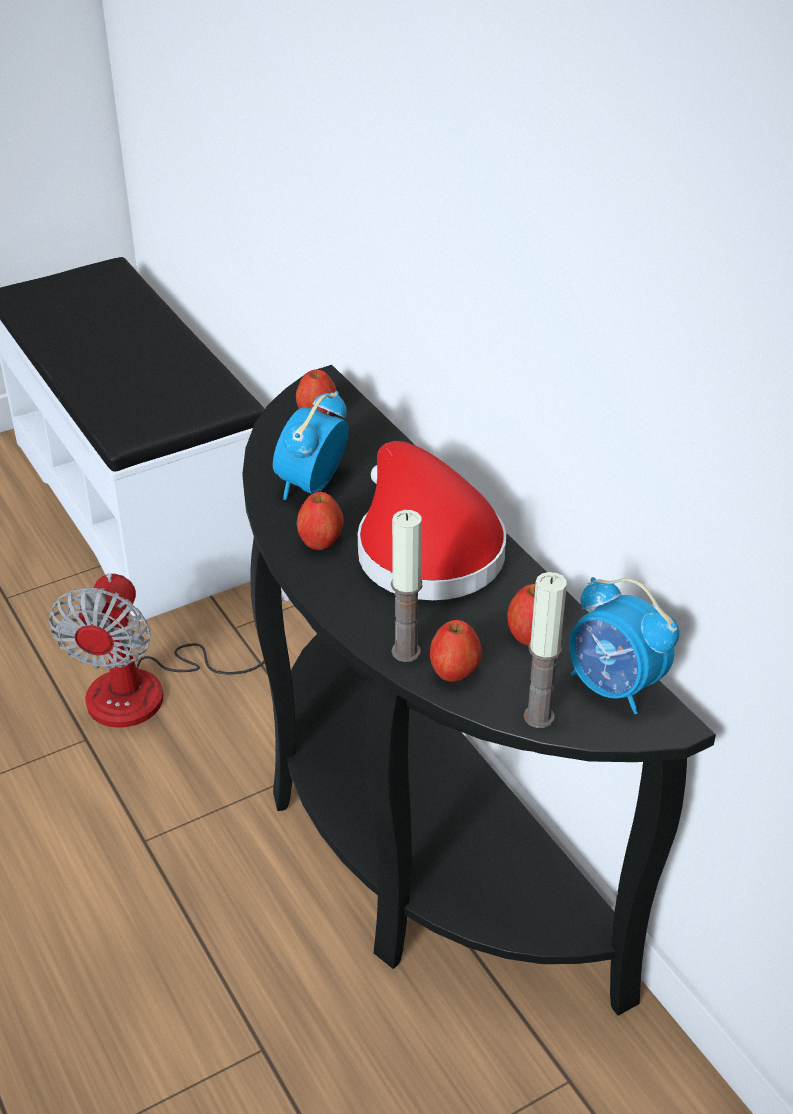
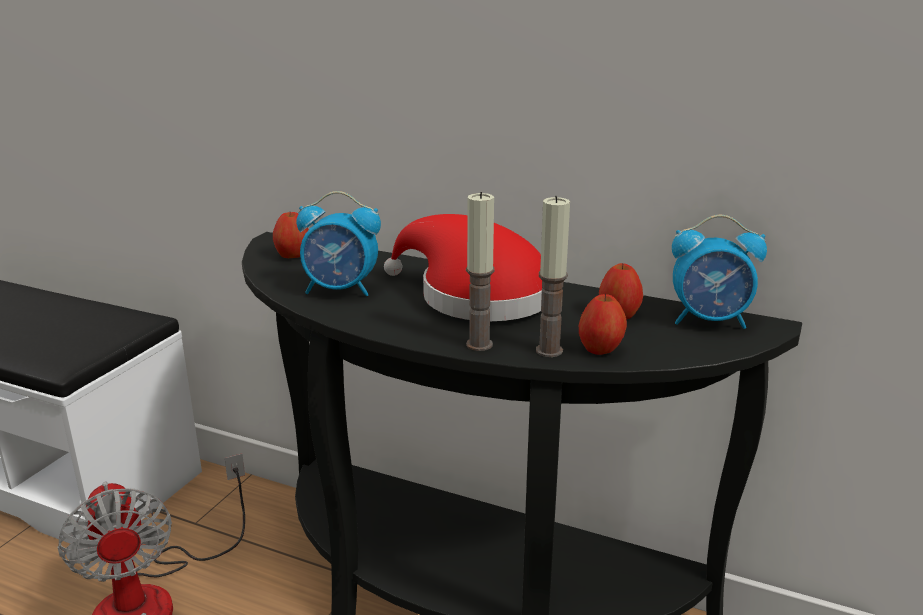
camera: 35 degrees left, 15 degrees down
(311, 486) = (341, 290): alarm clock -> alarm clock turned 75 degrees counterclockwise
(321, 542) = (393, 316): apple -> none
(539, 716) = (692, 351): candle -> candle (479, 344)

